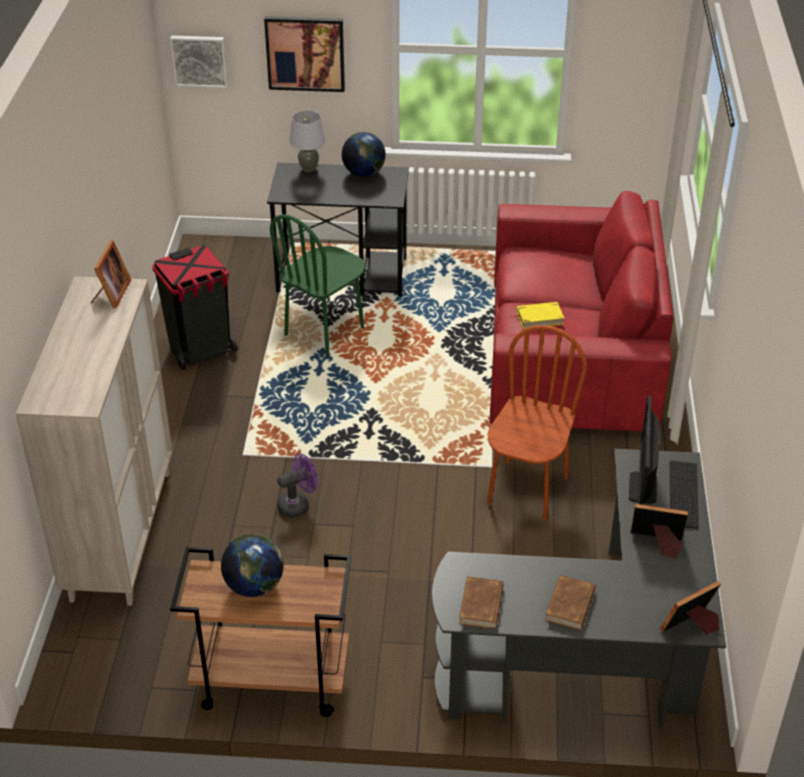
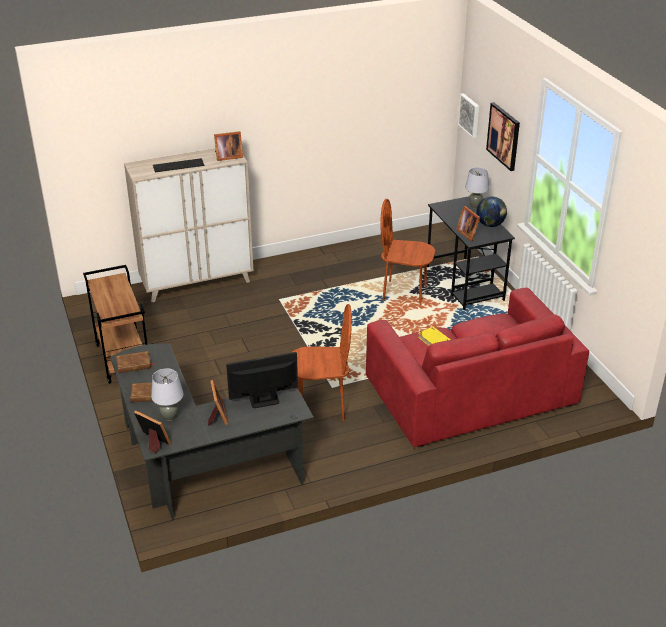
camera: 65 degrees right, 5 degrees down
(201, 351) = (352, 259): black trash can -> none
(254, 586) = (115, 294): globe -> none
(298, 505) = (252, 329): purple fan -> none
(325, 332) = (404, 293): green chair -> brown chair
(370, 196) = (468, 233): none -> picture frame
(637, 594) = (169, 417): none -> grey table lamp
(681, 493) = (268, 416): keyboard -> keyboard (179, 165)

